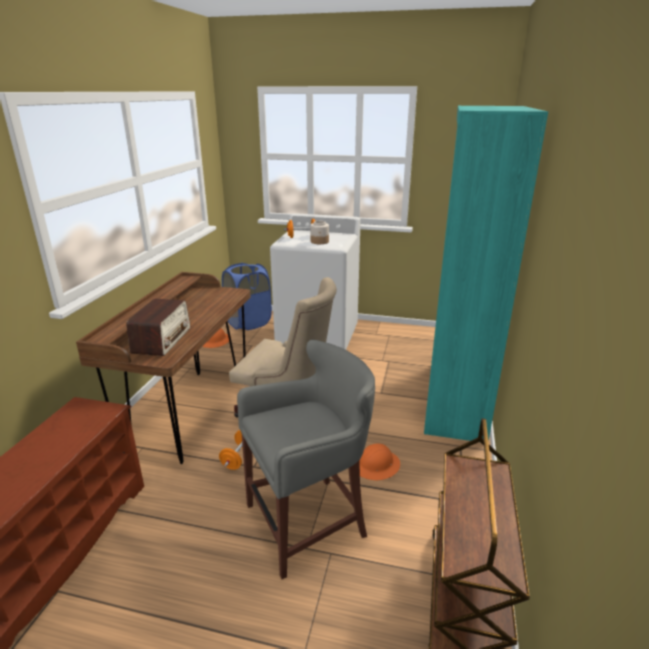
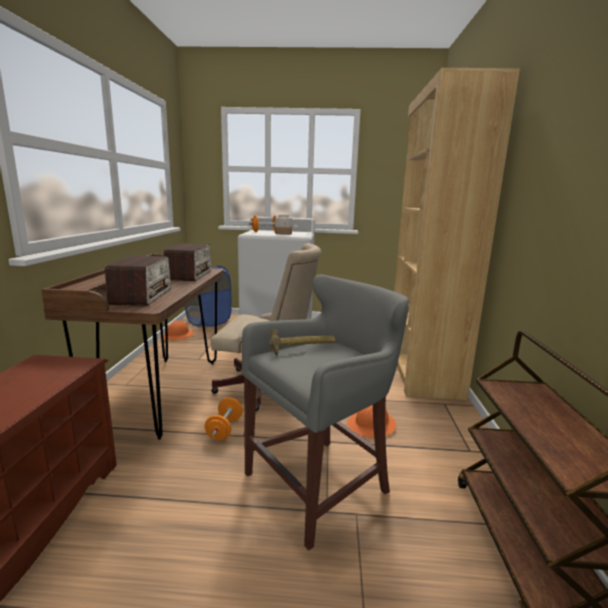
camera: 10 degrees left, 10 degrees down
(213, 302) = (189, 275): none -> radio
(289, 414) = (302, 350): none -> hammer
(455, 400) = (421, 369): turquoise bookcase -> brown bookcase

